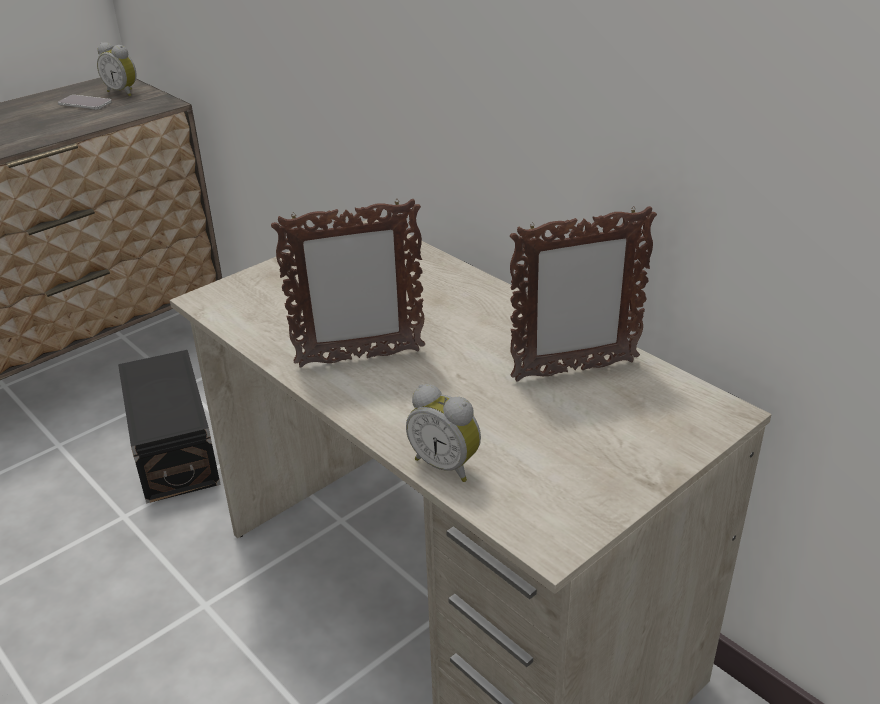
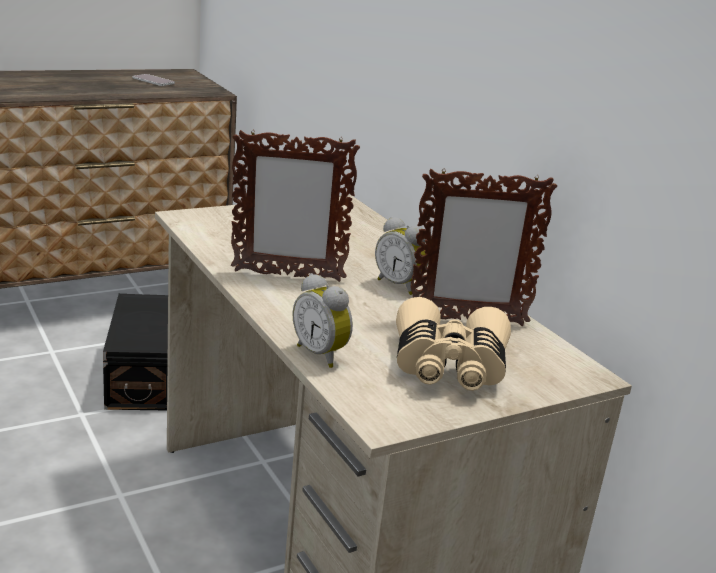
camera: 10 degrees right, 10 degrees down
(123, 92) = (187, 80): alarm clock -> alarm clock (400, 285)
(583, 443) = (448, 367): none -> beige binoculars

